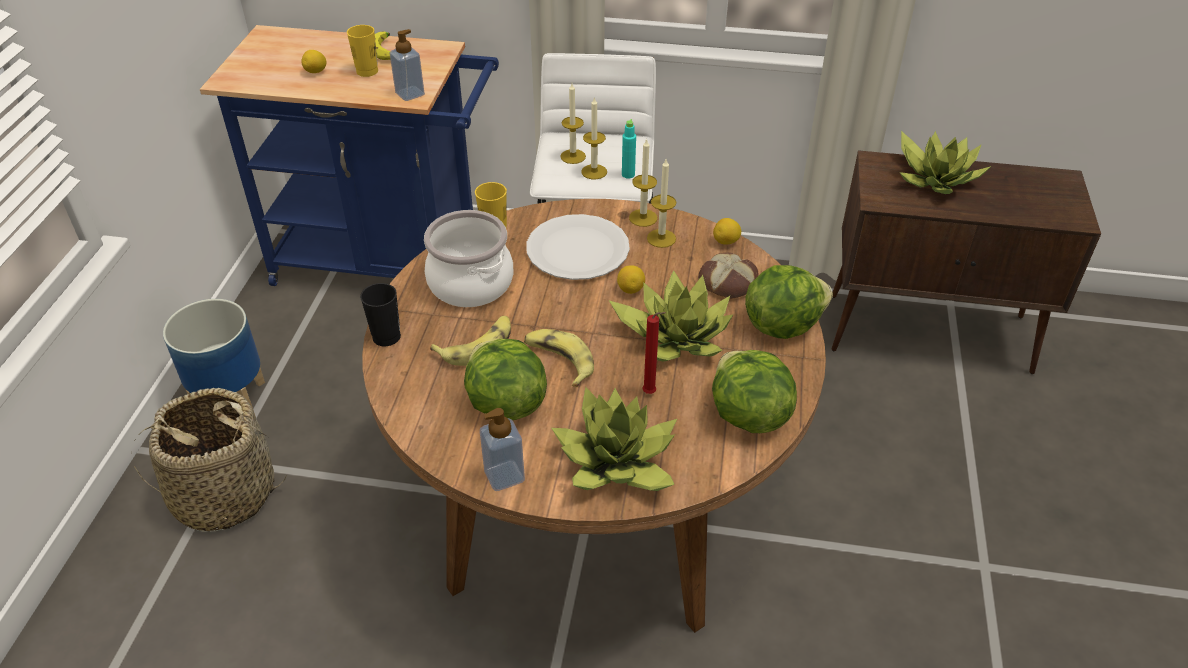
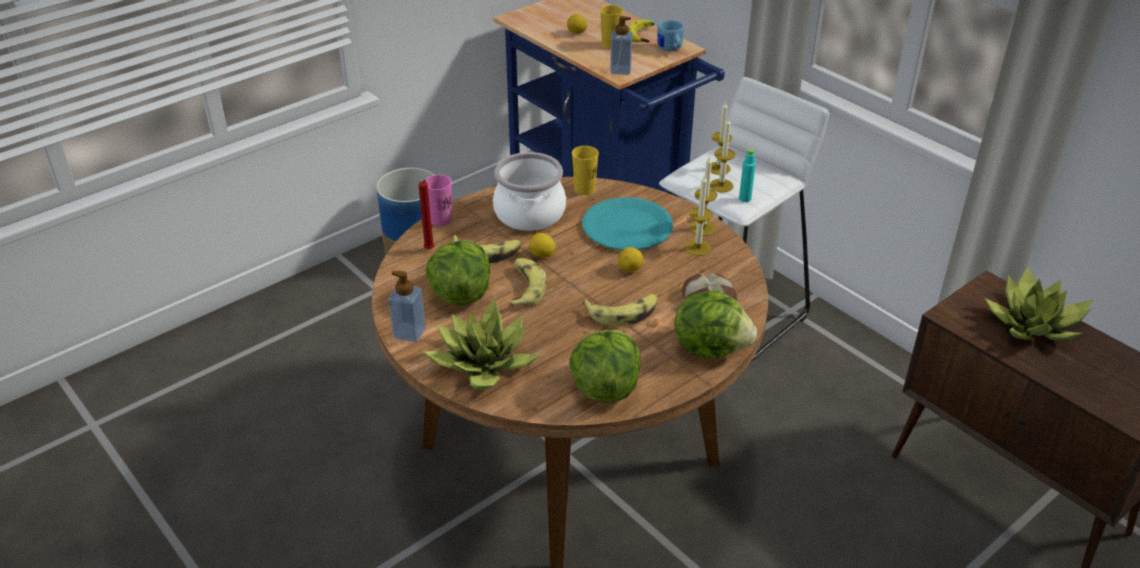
camera: 40 degrees right, 5 degrees down
(224, 494) = (357, 307): basket -> none
(386, 337) = (440, 219): black cup -> pink cup
(433, 54) = (670, 49): none -> blue mug
(577, 249) = (627, 226): white plate -> turquoise plate
(651, 393) = (558, 338): red candle -> red candle (430, 250)
(675, 335) = (623, 313): potted plant -> banana
(726, 242) = (744, 273): lemon -> lemon (542, 255)

